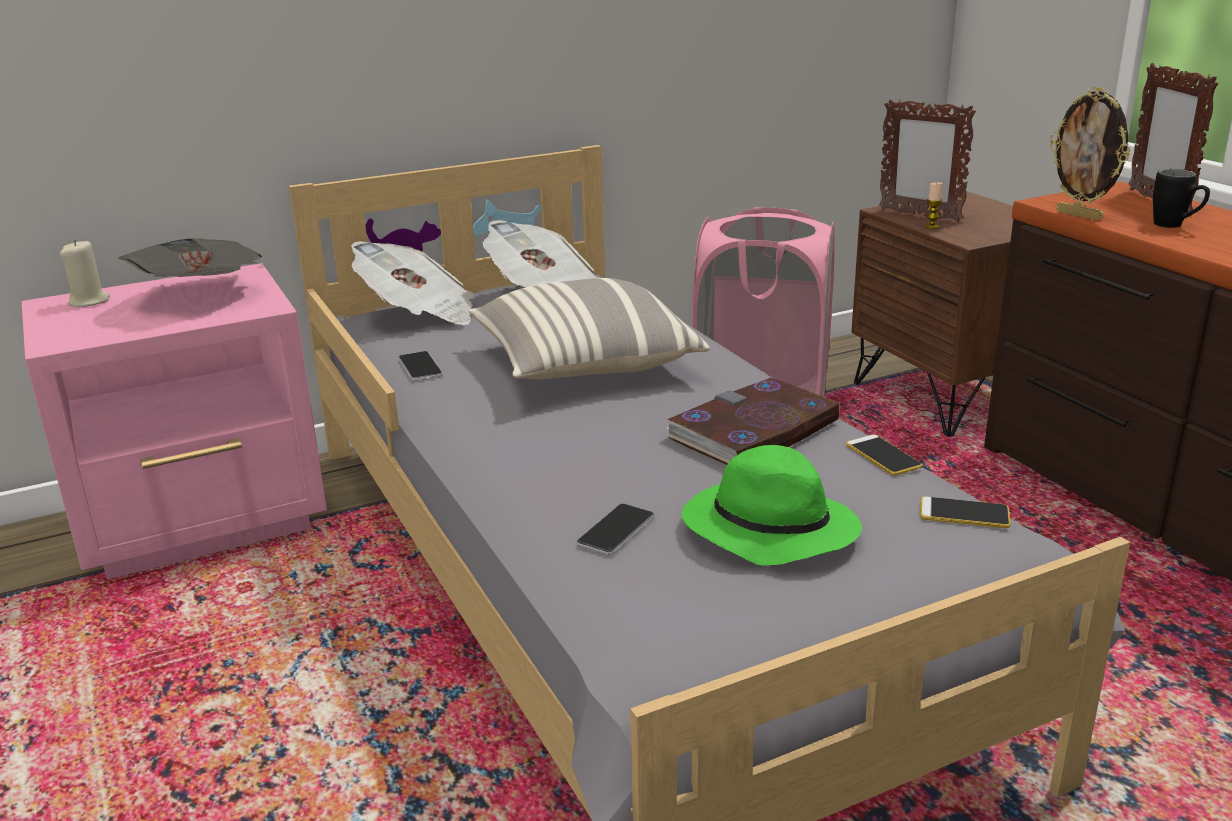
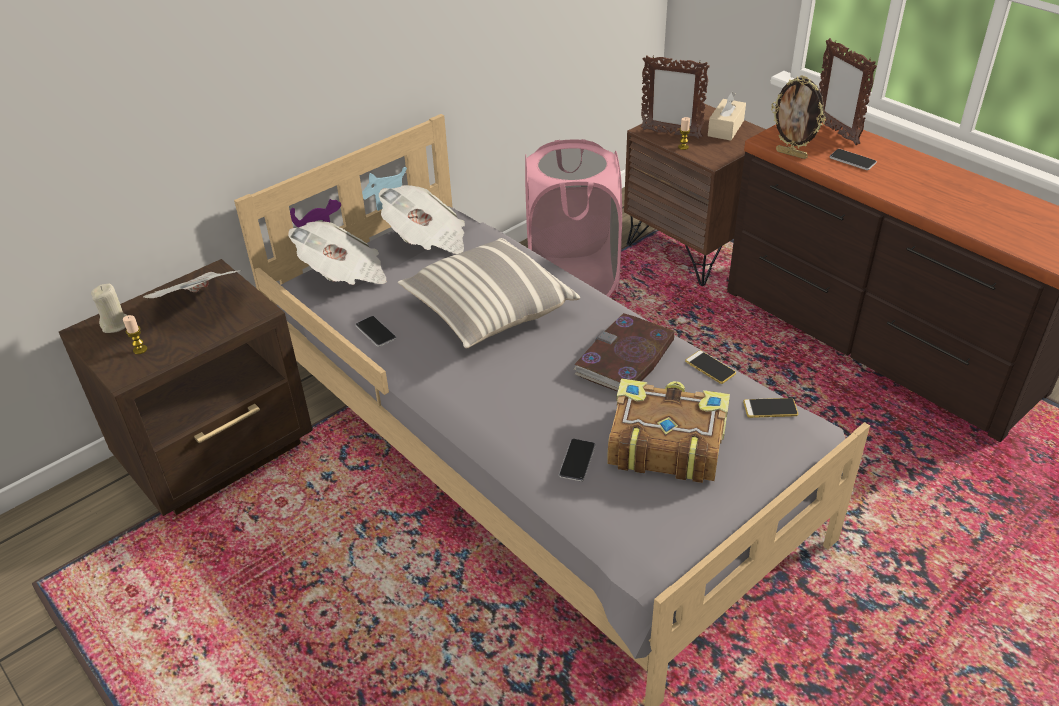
camera: 15 degrees left, 15 degrees up
(95, 323) = (140, 349): none -> candle
(206, 524) = (219, 453): pink nightstand -> brown nightstand
(767, 530) = (664, 443): green hat -> book
(1002, 216) = (725, 128): none -> beige tissue box
(1175, 226) = (852, 160): black mug -> phone

